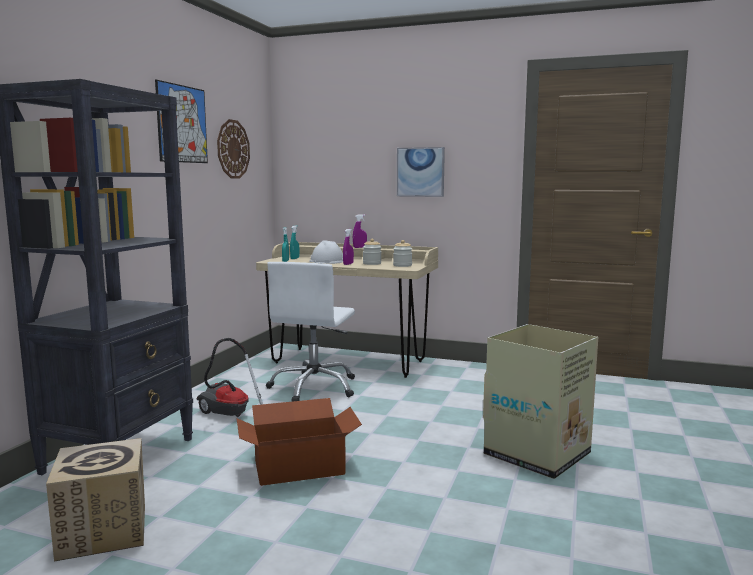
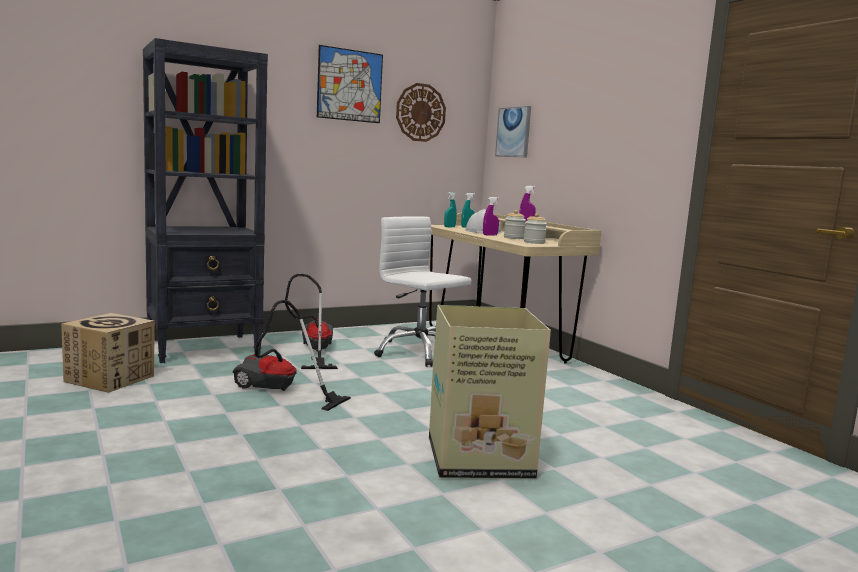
camera: 40 degrees right, 0 degrees up
(298, 467) = (278, 391): cardboard box -> vacuum cleaner
(314, 387) = (419, 352): white office chair -> white office chair turned 75 degrees clockwise
(420, 172) = (597, 140): picture -> picture (513, 132)

